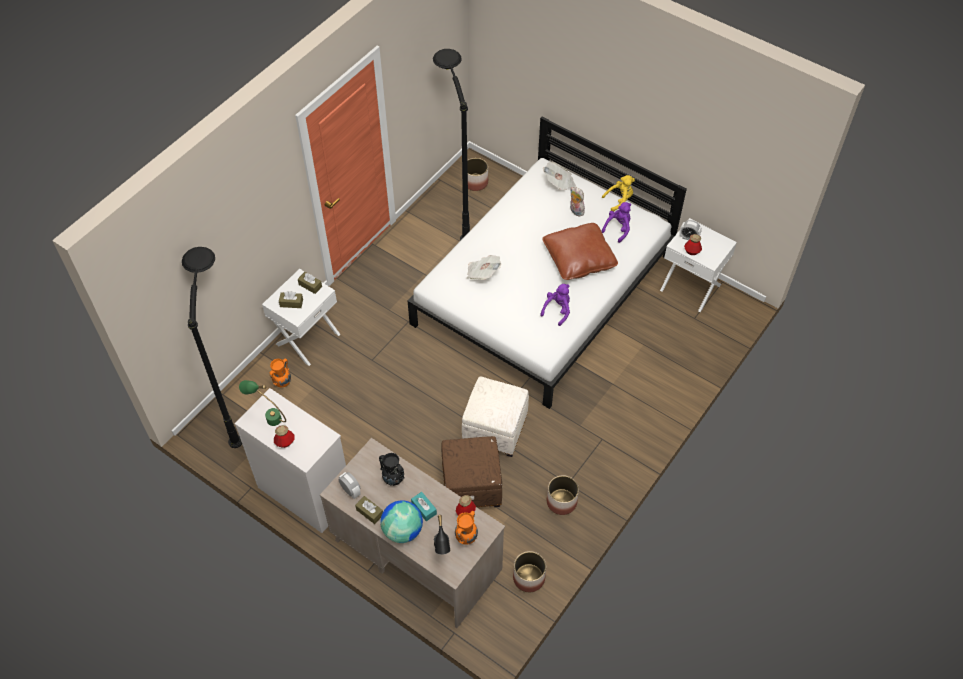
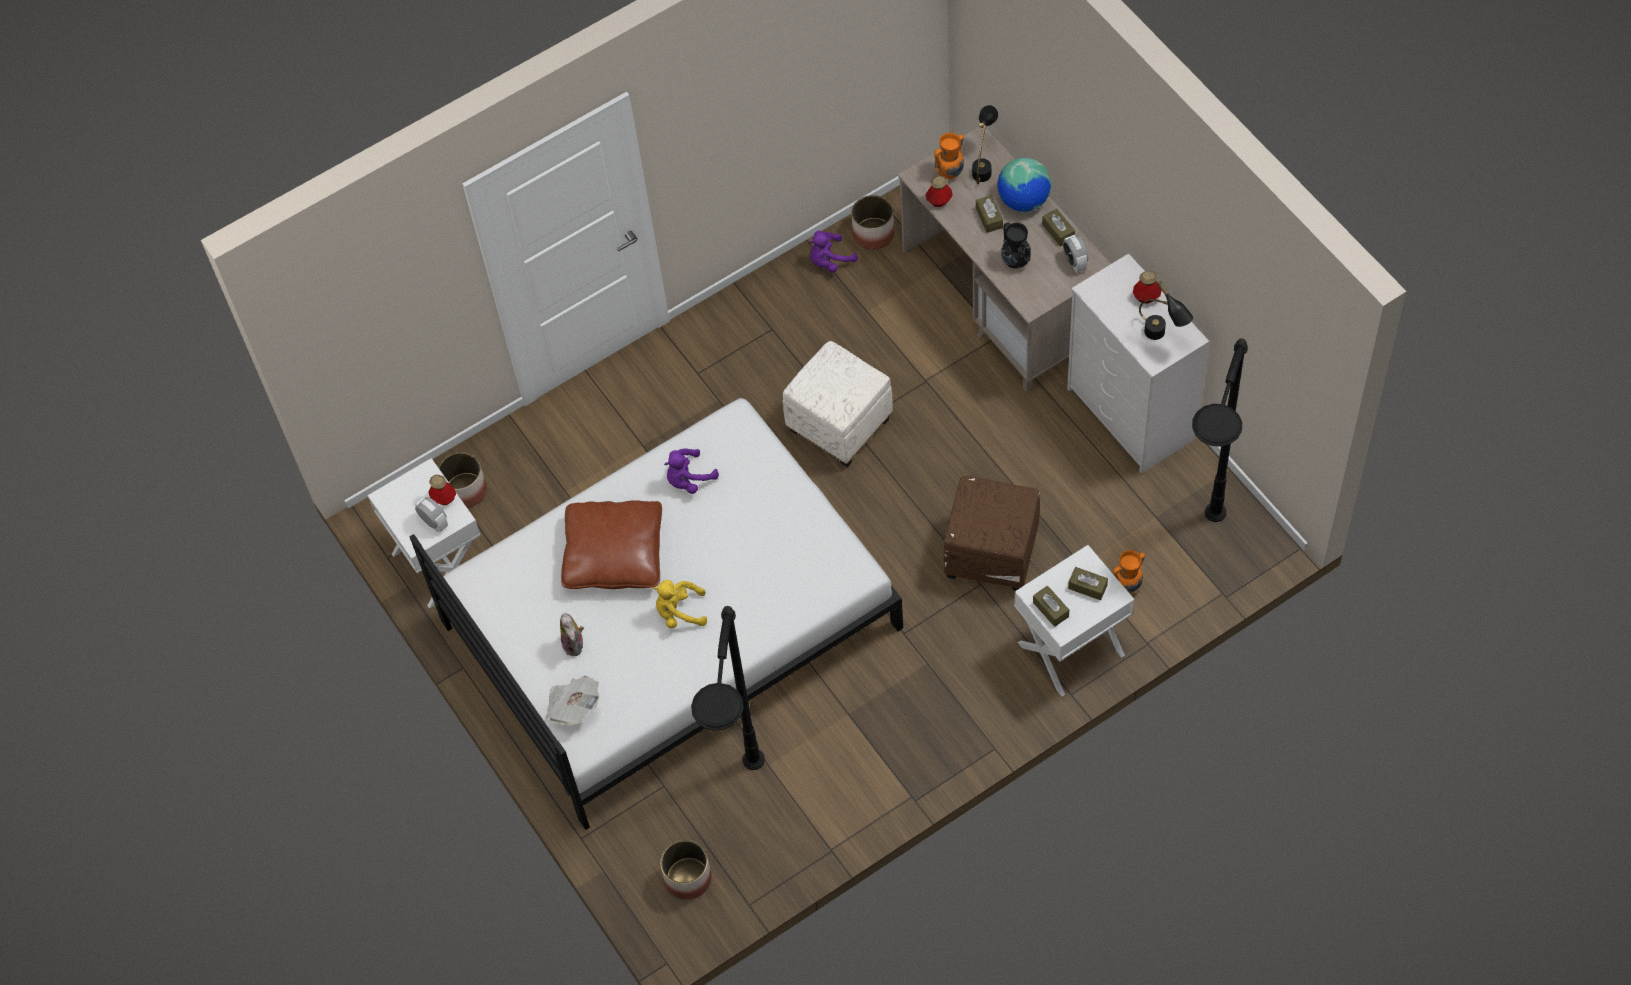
camera: 155 degrees left, 5 degrees up
(268, 416) = (1162, 337): green table lamp -> black table lamp
(424, 508) = (989, 218): turquoise tissue box -> brown tissue box
(471, 488) = (903, 358): brown ottoman -> brown ottoman (993, 553)
(482, 273) = (773, 573): newspaper -> none
(561, 501) = (791, 309): planter -> planter (465, 491)
(618, 229) = (526, 588): purple plush toy -> purple plush toy (830, 261)
(619, 200) = (494, 644): yellow plush toy -> yellow plush toy (679, 612)

